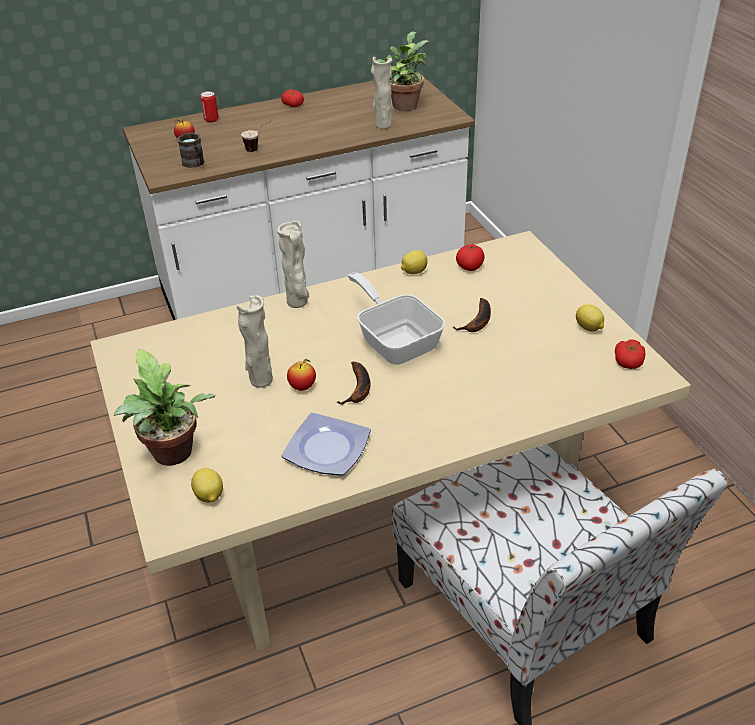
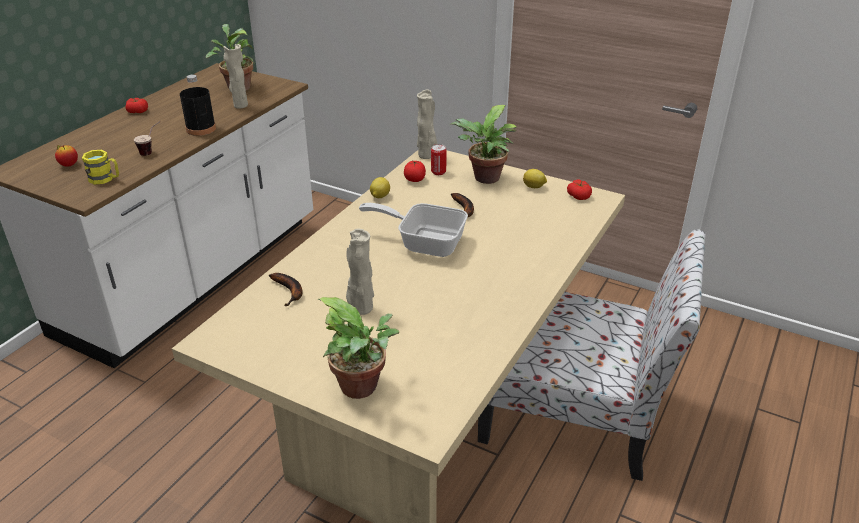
camera: 40 degrees left, 5 degrees down
(195, 164) = (105, 179): brown mug -> yellow mug
(209, 496) = (426, 398): lemon -> none
(211, 120) = (72, 143): can -> can (438, 172)
(298, 303) = (320, 248): beige vase -> beige vase (427, 156)
(302, 387) = (398, 299): apple -> none
(322, 140) = (201, 129): none -> black bottle
(325, 449) = (467, 328): plate -> none
(358, 389) = (440, 282): banana -> banana (290, 291)
(544, 295) = (484, 179): none -> potted plant

